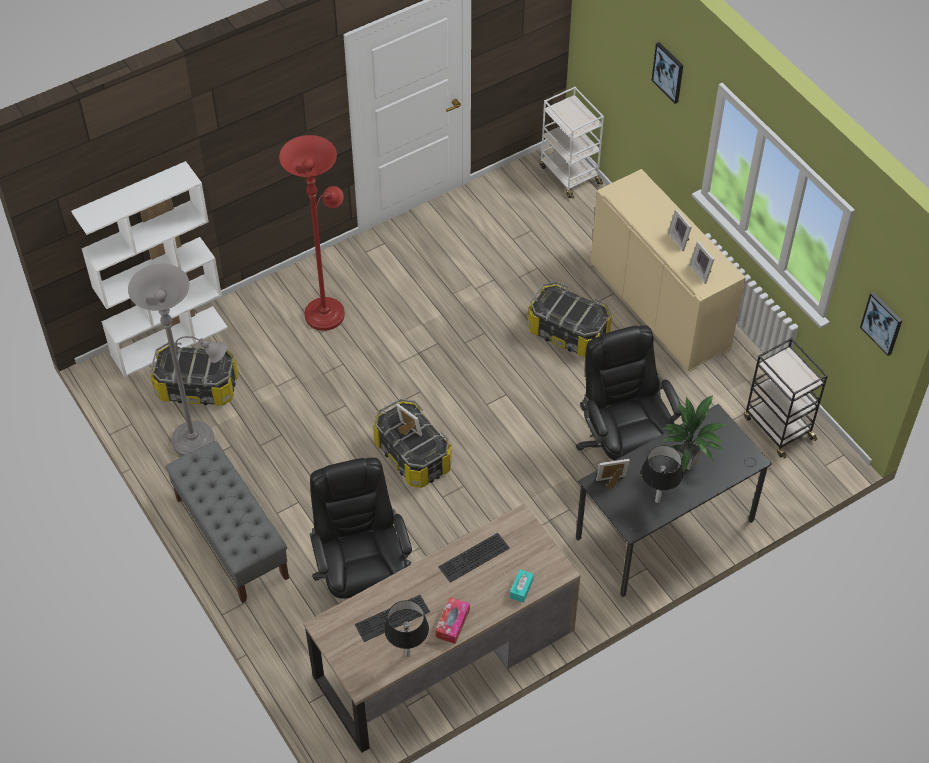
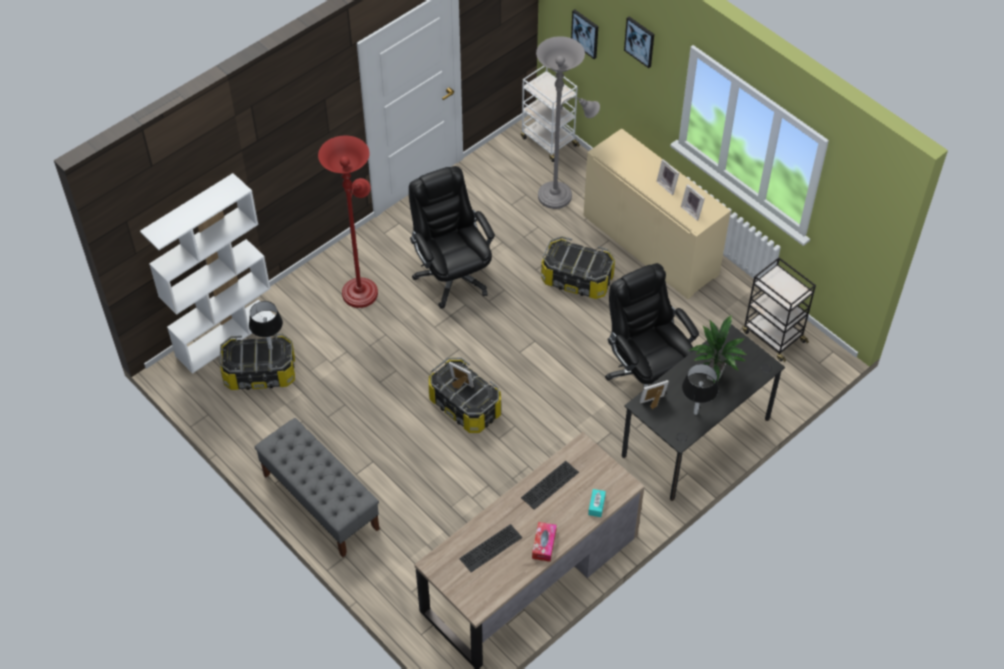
camera: 10 degrees left, 0 degrees up
(199, 439) = (272, 419): grey floor lamp -> grey floor lamp (559, 195)
(363, 581) = (445, 522): black office chair -> black office chair (452, 275)
(408, 654) = (511, 577): black table lamp -> black table lamp (270, 348)
(882, 323) = (861, 233): picture -> picture (585, 33)

